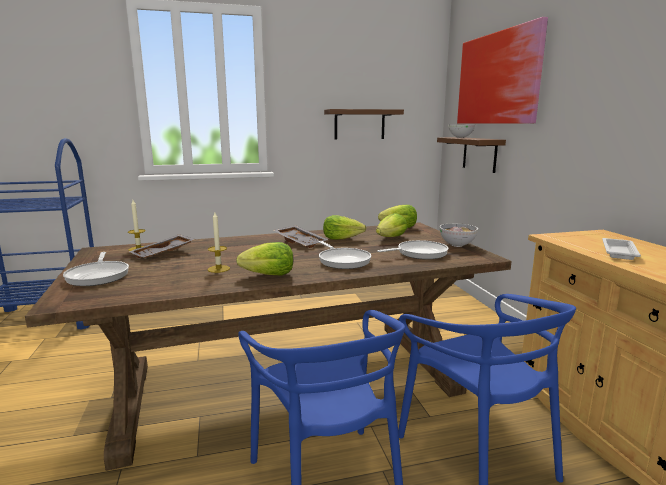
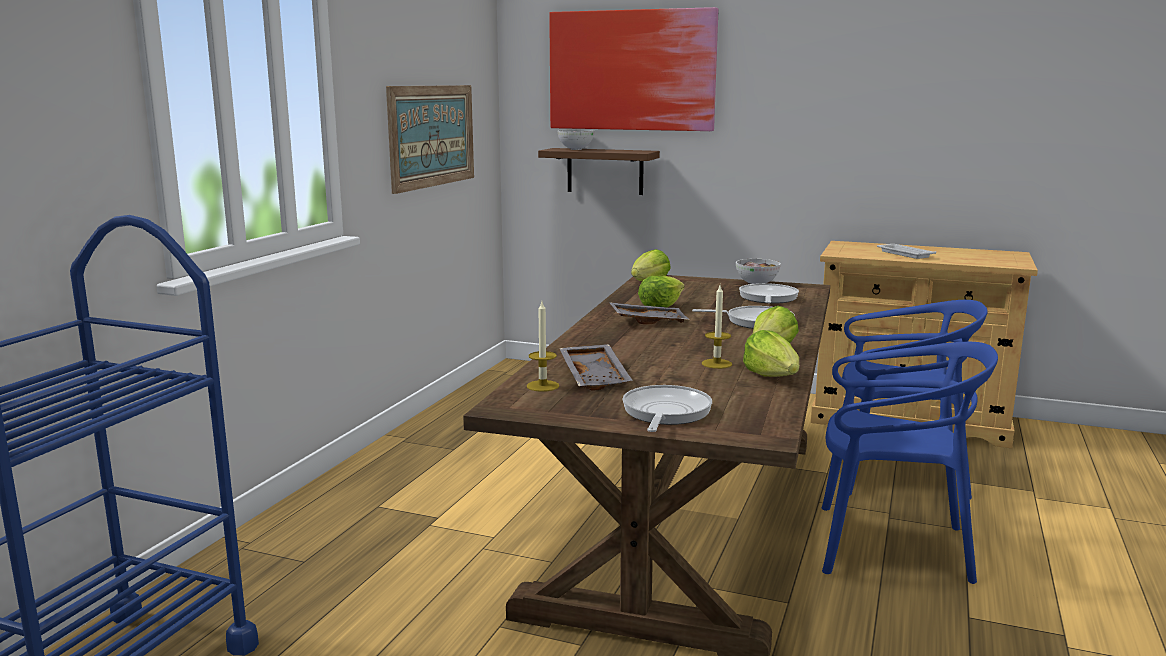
camera: 55 degrees left, 0 degrees up
(98, 276) = (665, 413): frying pan -> frying pan turned 90 degrees counterclockwise
(359, 124) = (432, 136): brown shelf -> picture
(391, 238) = (691, 293): lettuce -> lettuce (772, 376)

